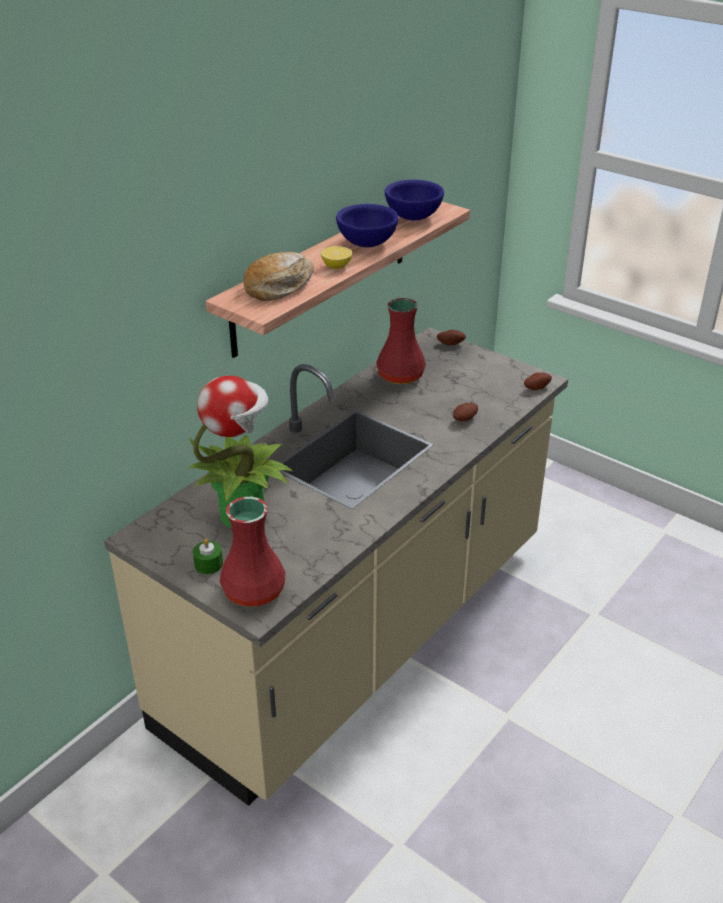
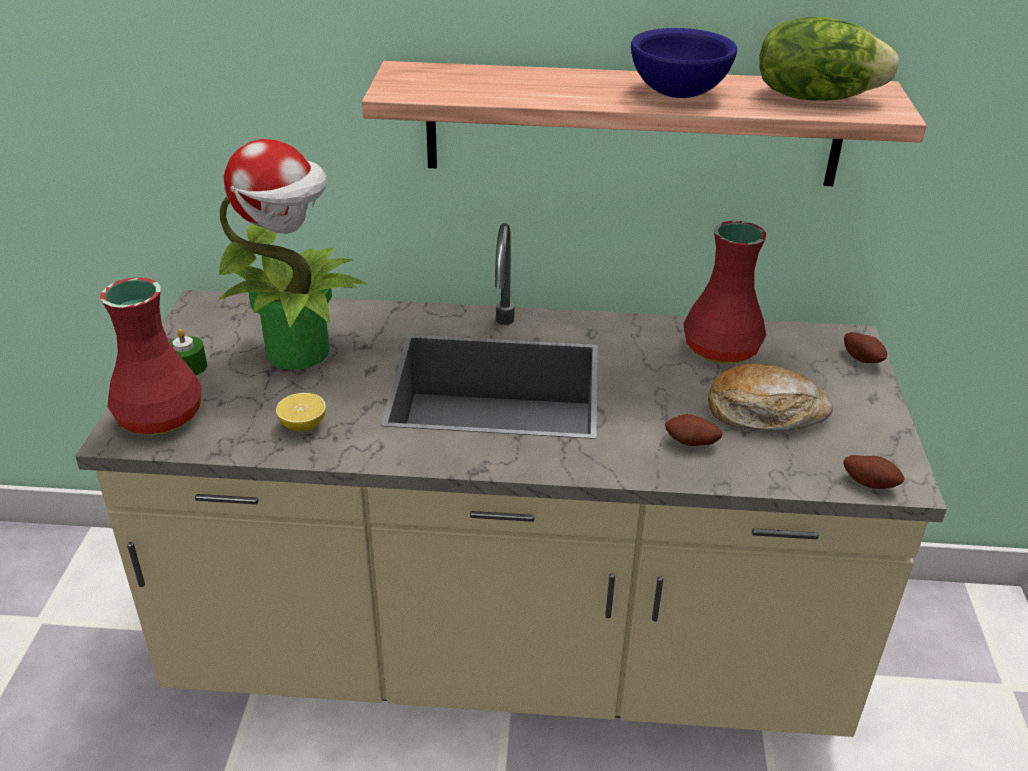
camera: 55 degrees right, 0 degrees up
(279, 286) = (473, 82): bread -> bread (764, 412)
(336, 266) = (580, 95): lemon -> lemon (303, 425)
(412, 217) = (815, 97): blue bowl -> lettuce

